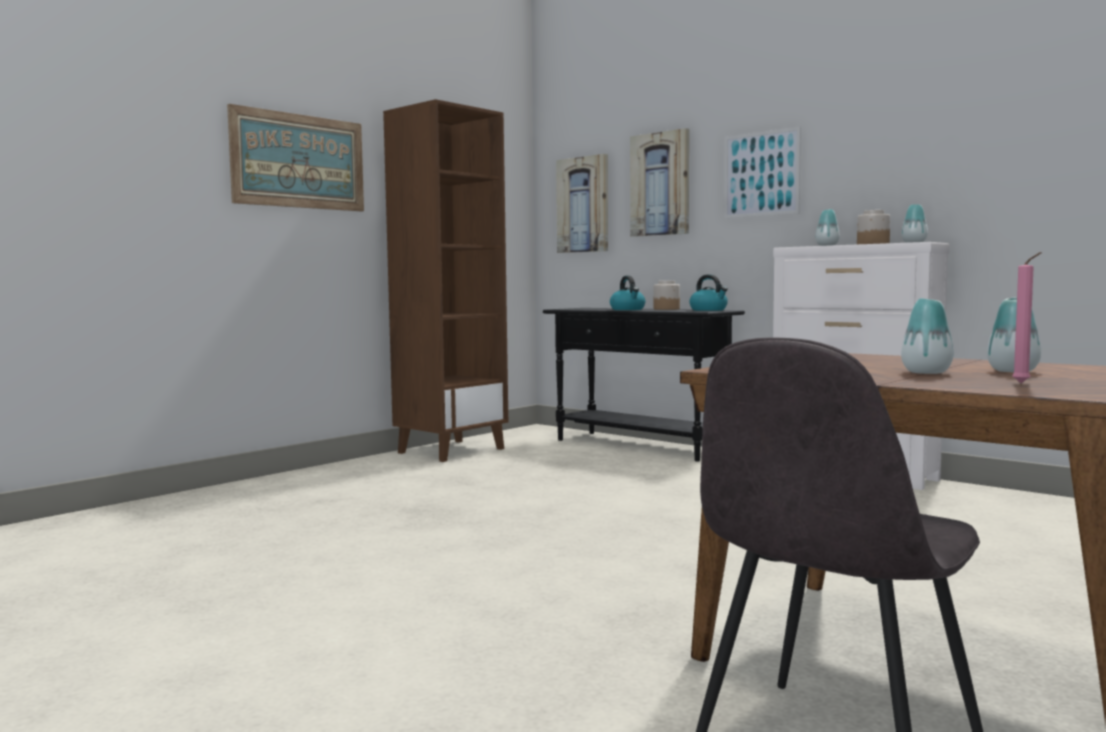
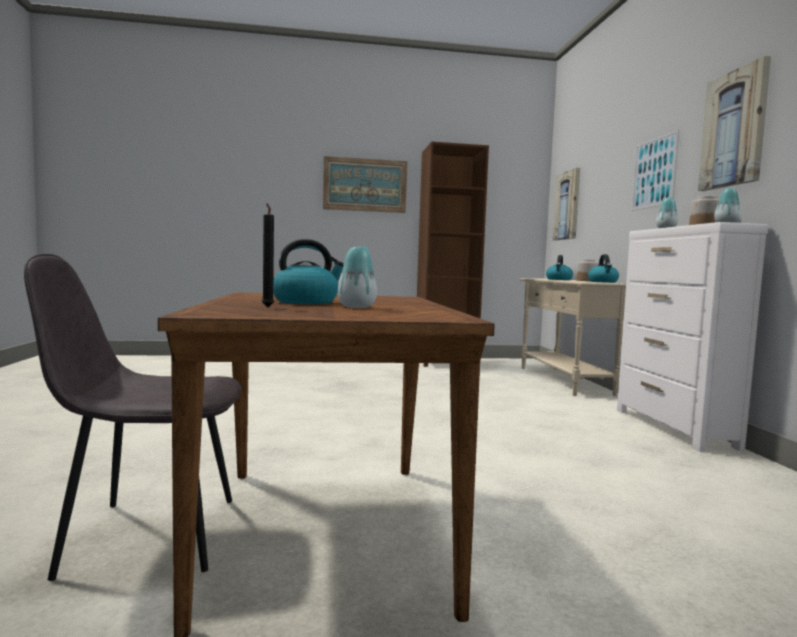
camera: 40 degrees right, 0 degrees up
(640, 446) = (563, 380): black console table -> beige console table
(660, 184) = (602, 187): picture -> picture (734, 129)
(926, 372) = (306, 302): vase -> kettle
(1023, 383) = (267, 307): pink candle -> black candle

